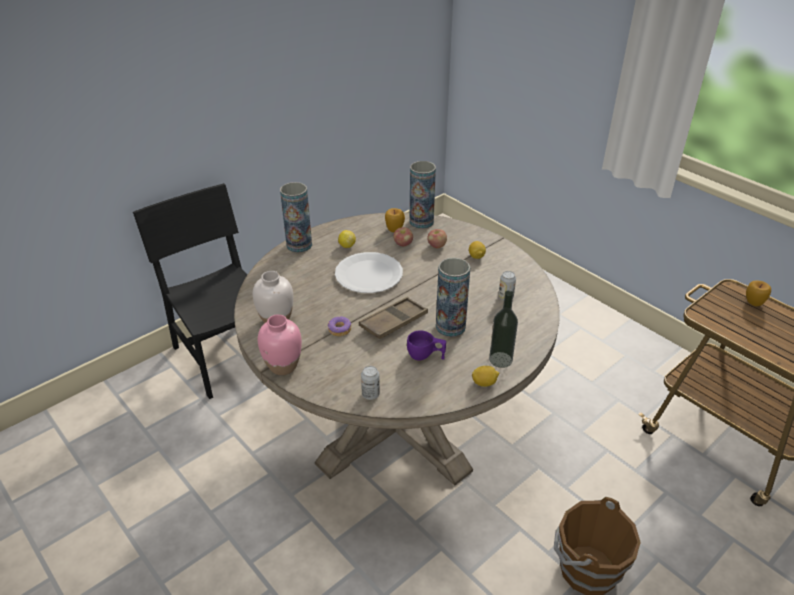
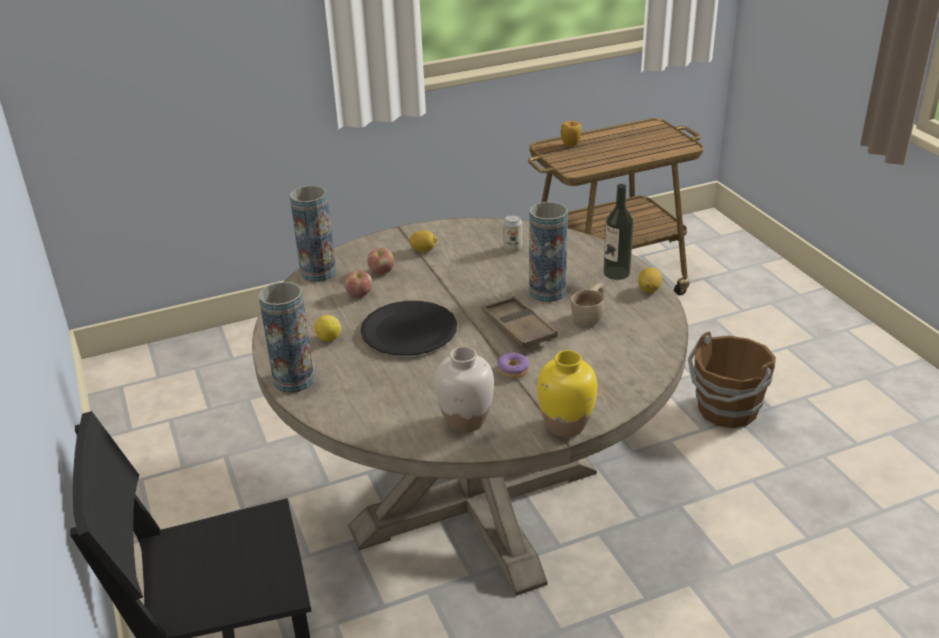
camera: 70 degrees left, 5 degrees down
(283, 366) = (566, 426): pink vase -> yellow vase
(368, 274) = (409, 331): white plate -> black plate
(370, 394) = (642, 365): can -> none
(394, 229) = (320, 295): apple -> none
(425, 356) = (591, 317): purple cup -> beige cup

